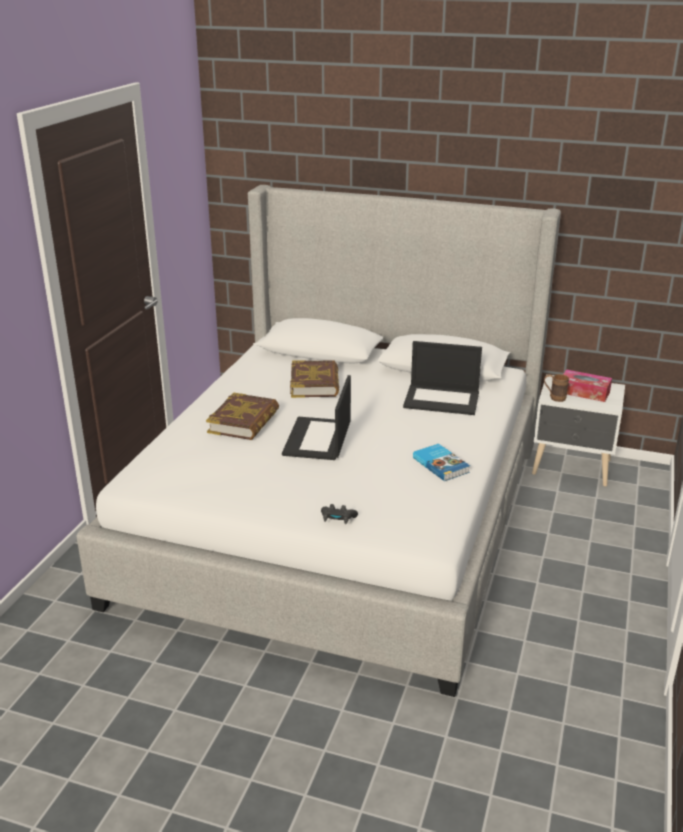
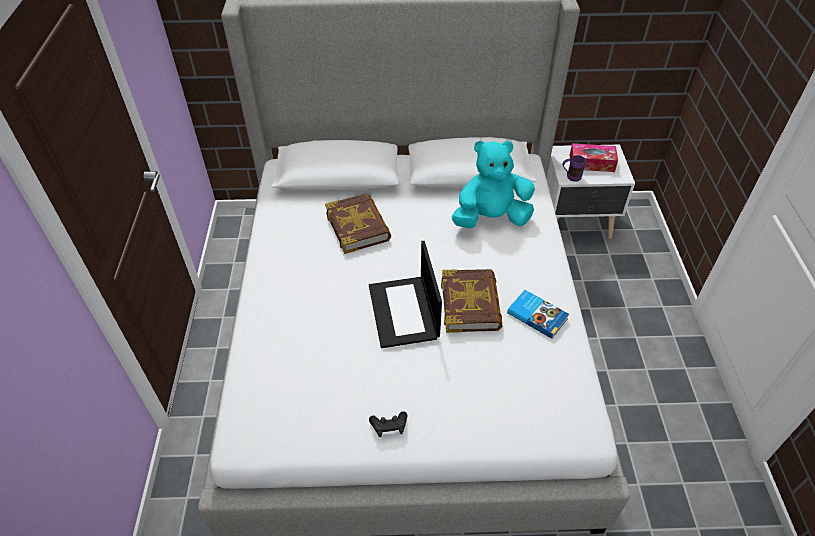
camera: 20 degrees left, 20 degrees up
(244, 422) = (317, 307): book -> book (470, 304)
(337, 520) = (484, 429): black game controller -> black game controller (389, 427)
(442, 399) = (491, 218): laptop -> turquoise plush toy
(554, 398) = (570, 177): brown mug -> purple mug

